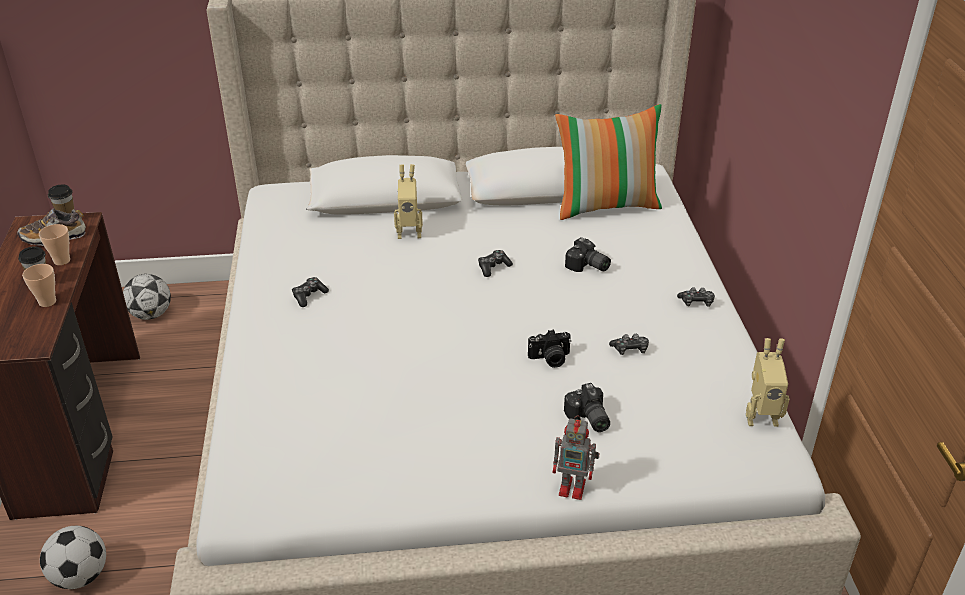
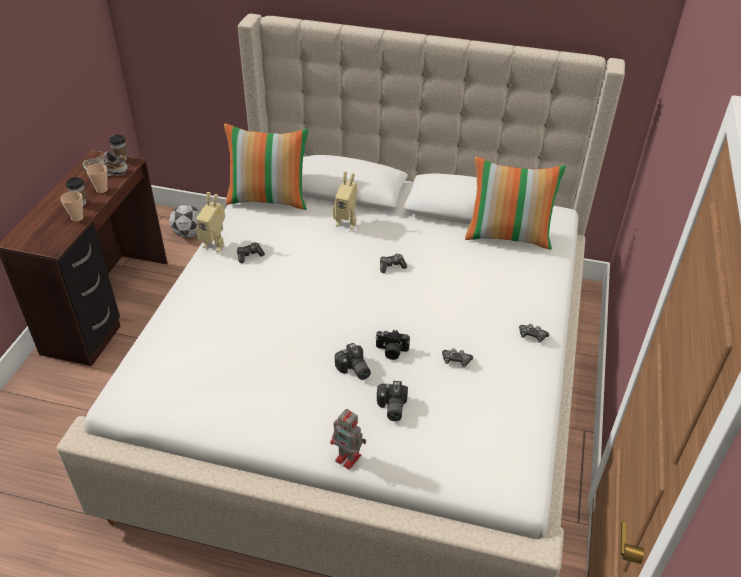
camera: 20 degrees right, 5 degrees up
(80, 576) = (62, 407): football -> none
(294, 227) = (269, 199): none -> pillow
(587, 267) = (463, 284): camera -> camera (353, 370)
(760, 416) = (526, 445): toy robot -> toy robot (215, 244)

